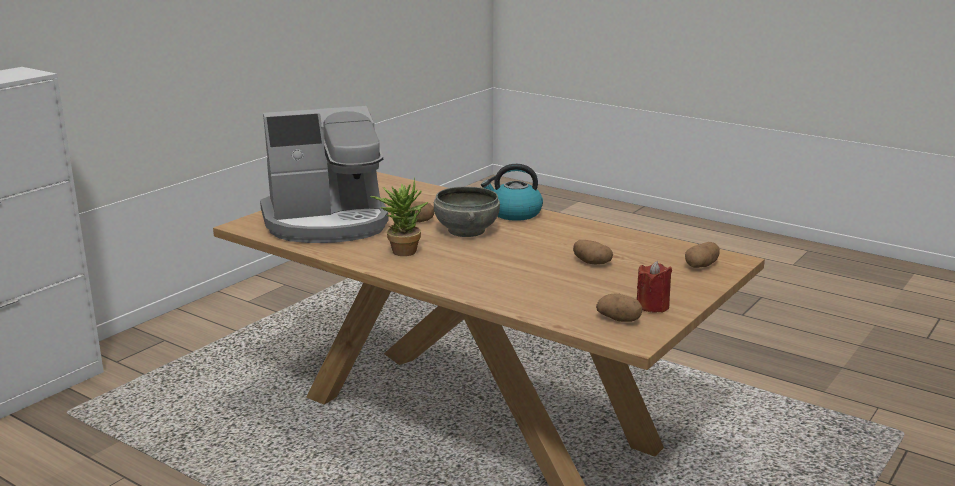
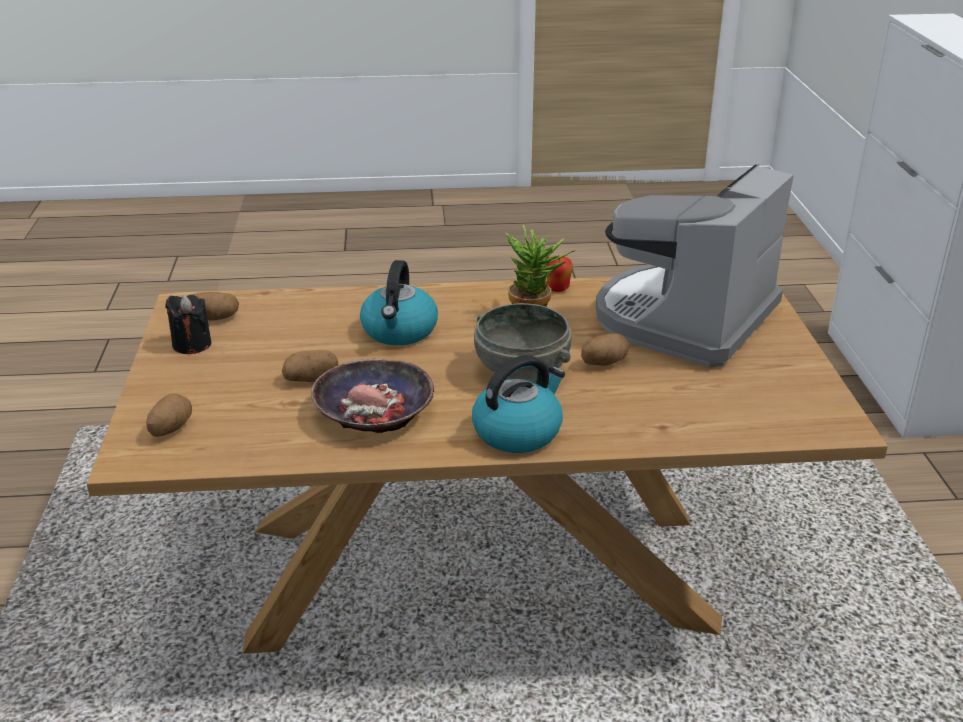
camera: 140 degrees right, 10 degrees up
(354, 258) = (557, 289): none -> apple
(499, 269) = (399, 331): none -> kettle
(574, 239) = (374, 412): none -> bowl
(652, 306) = (192, 344): red candle -> black candle

